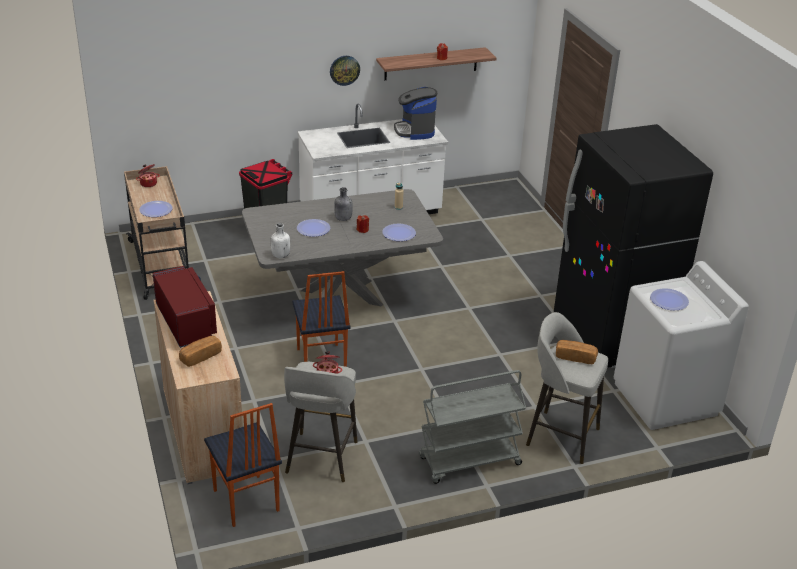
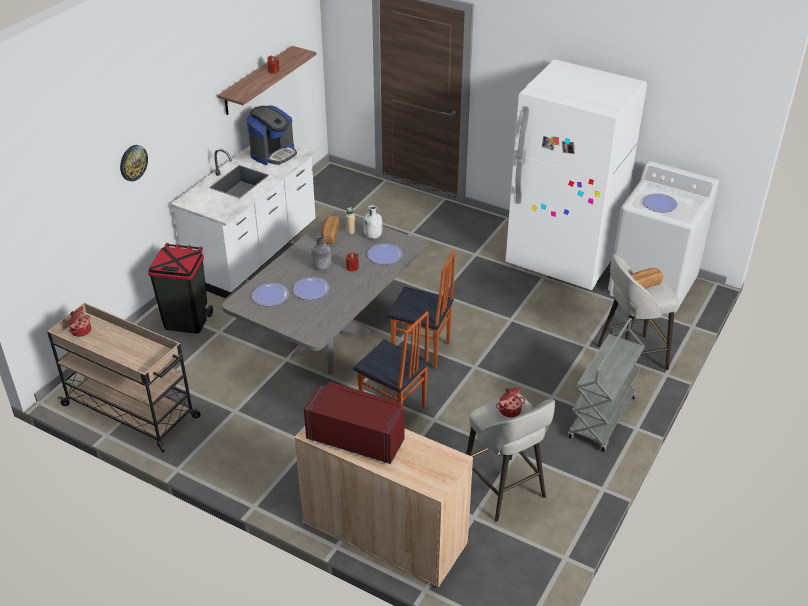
camera: 40 degrees left, 5 degrees up
(156, 210) = (130, 352): plate -> plate (270, 295)
(200, 357) = (415, 461): bread -> bread (329, 235)
(245, 501) = (499, 567): chair -> chair (421, 351)
(280, 255) = (321, 330): white bottle -> white bottle (372, 236)
(344, 70) = (195, 119): wall clock -> wall clock (133, 162)
(415, 131) = (273, 154): coffee machine -> coffee machine turned 90 degrees counterclockwise
(611, 337) = (562, 260): black fridge -> white fridge

